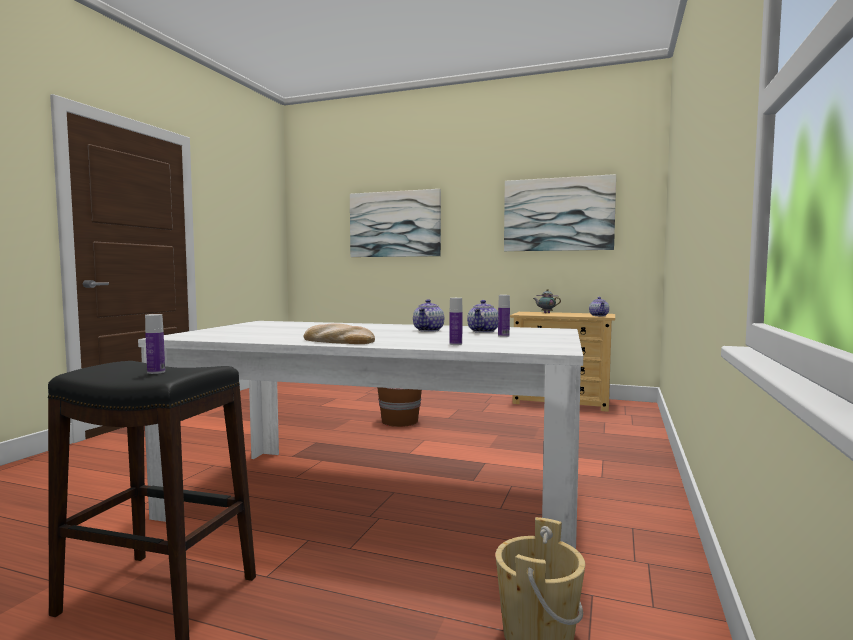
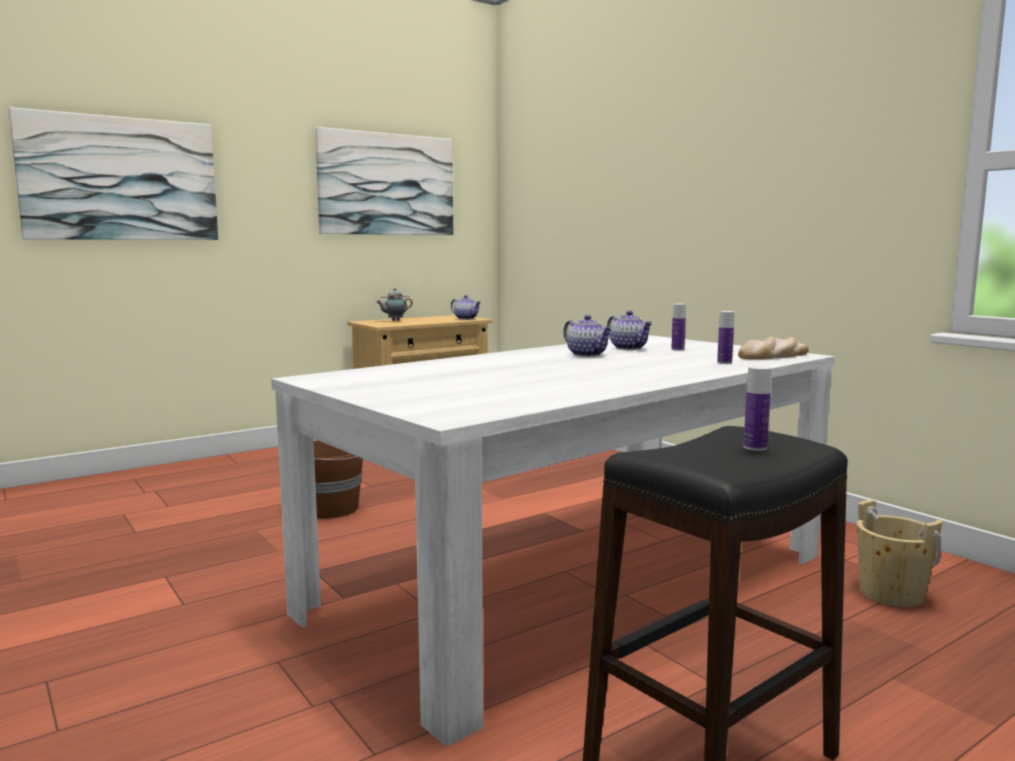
camera: 55 degrees left, 5 degrees up
(337, 341) = (643, 379): bread -> bread (773, 356)

